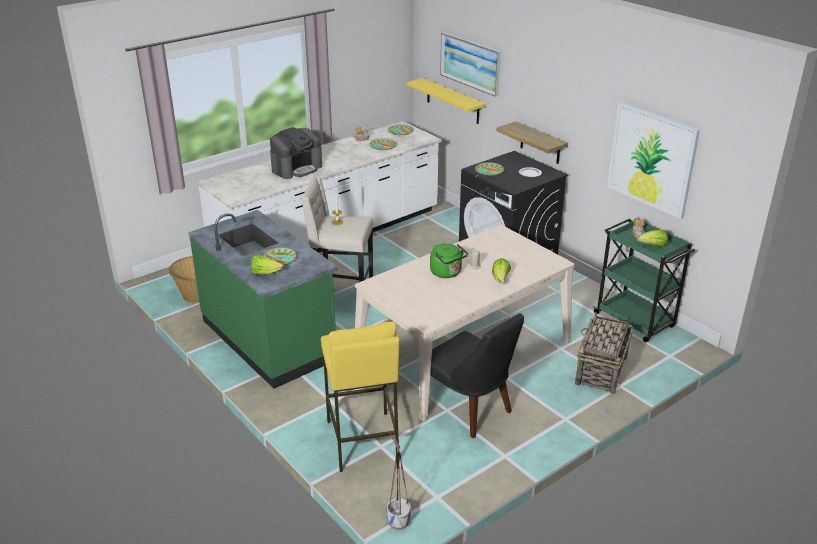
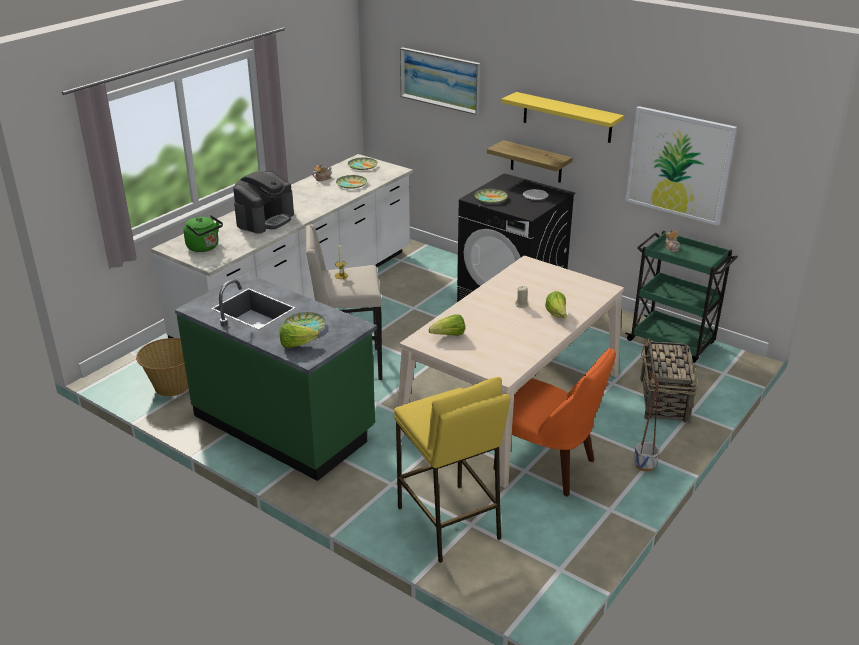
camera: 15 degrees left, 0 degrees up
(398, 522) = (532, 606): planter -> planter (644, 465)
(447, 273) = (496, 316): green kettle -> green kettle (205, 247)
(452, 101) = (417, 125): yellow shelf -> yellow shelf (567, 117)
(469, 410) = (549, 466): black chair -> orange chair
(653, 246) = (693, 258): lettuce -> lettuce (449, 336)

